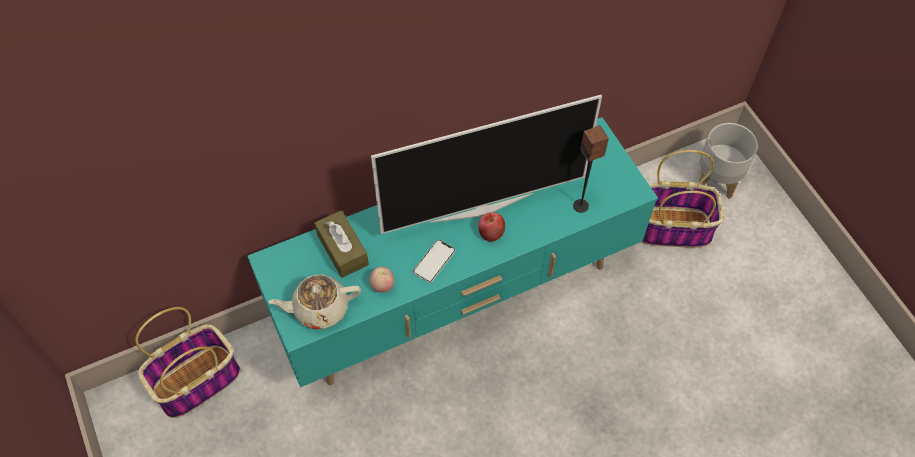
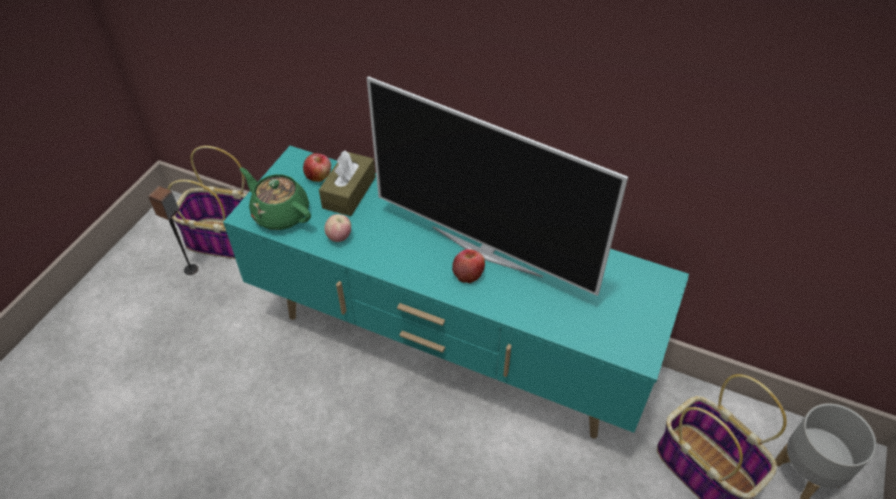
camera: 50 degrees right, 10 degrees down
(304, 258) = (318, 176): none -> apple
(319, 308) = (280, 214): beige teapot -> green teapot
(434, 261) = (397, 255): phone -> none
(581, 206) = (572, 321): speaker -> speaker (191, 269)

